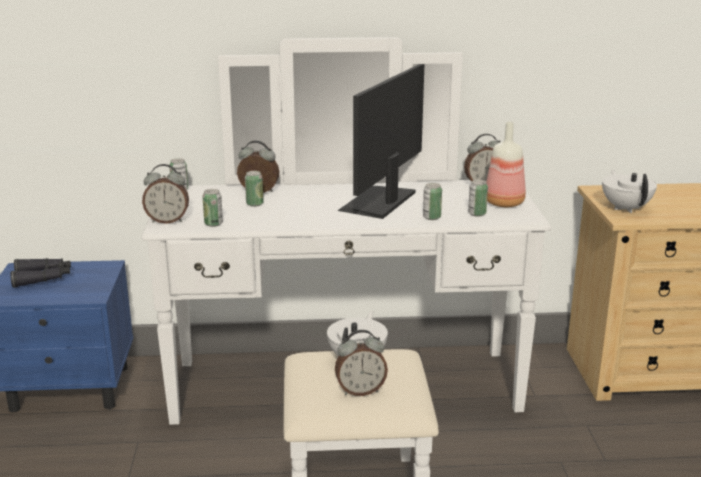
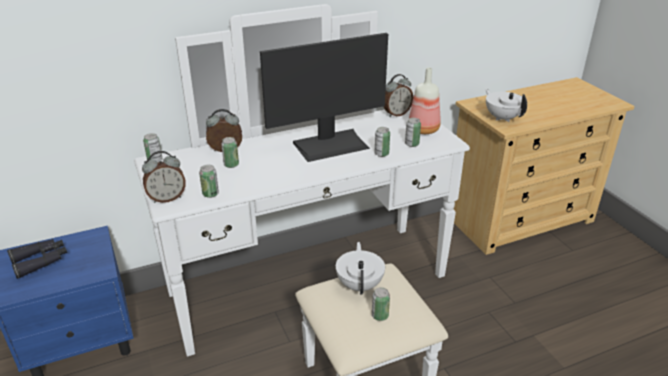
camera: 20 degrees left, 10 degrees up
(360, 391) = (380, 316): alarm clock -> can
(379, 202) = (331, 144): monitor -> monitor turned 120 degrees counterclockwise

